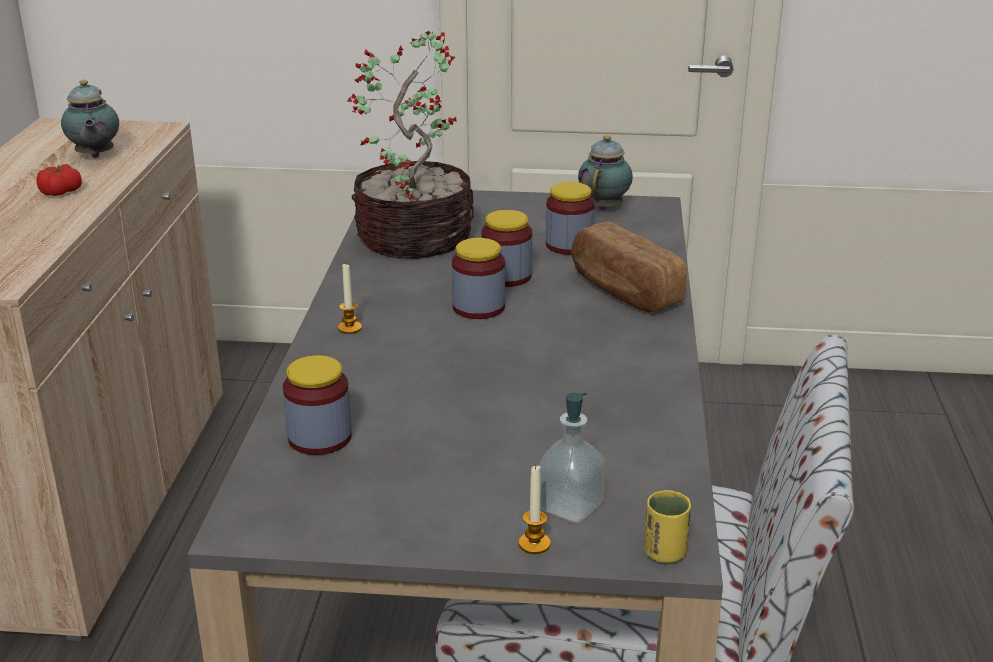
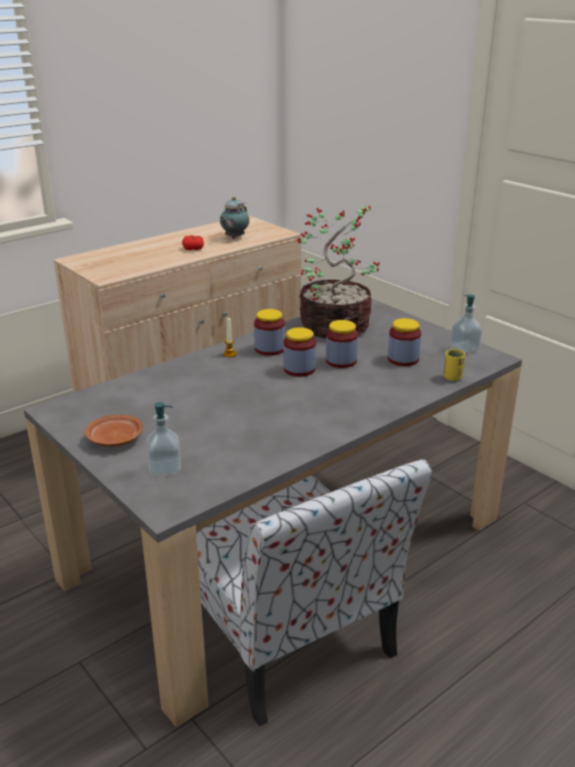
camera: 45 degrees right, 0 degrees up
(319, 438) = (135, 391): jar -> jar (269, 349)
(428, 512) = (114, 439): none -> brown plate
(534, 544) = (124, 473): candle -> none
(605, 206) = (464, 348): teapot -> soap dispenser
(623, 291) = (383, 392): bread -> none
(665, 553) = (161, 507): yellow cup -> yellow cup (452, 377)

